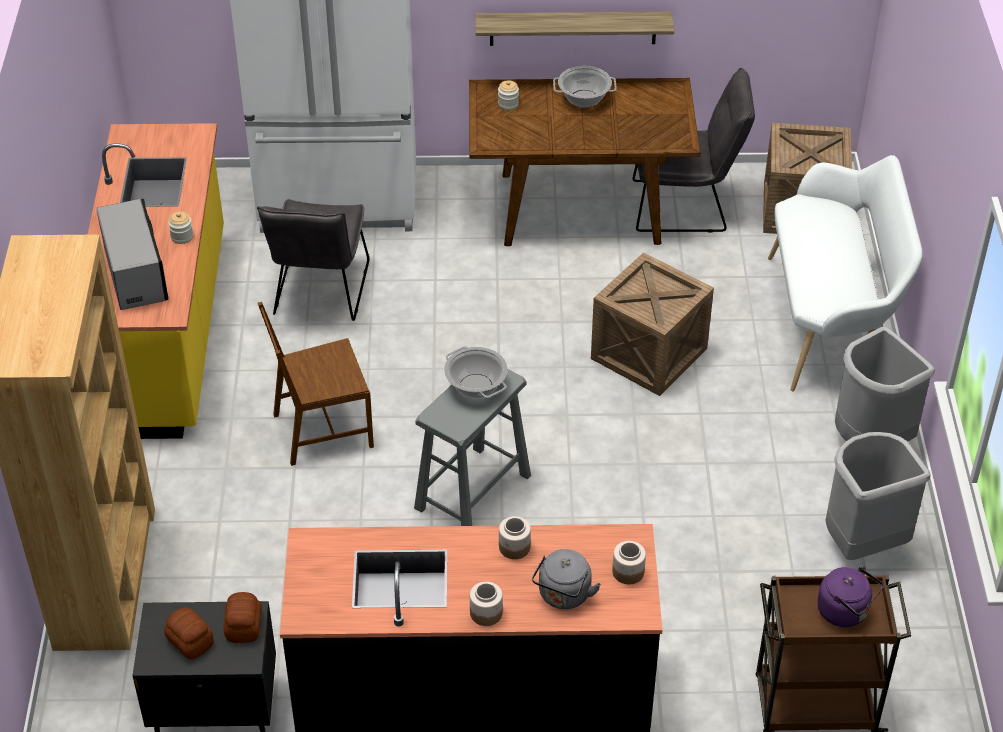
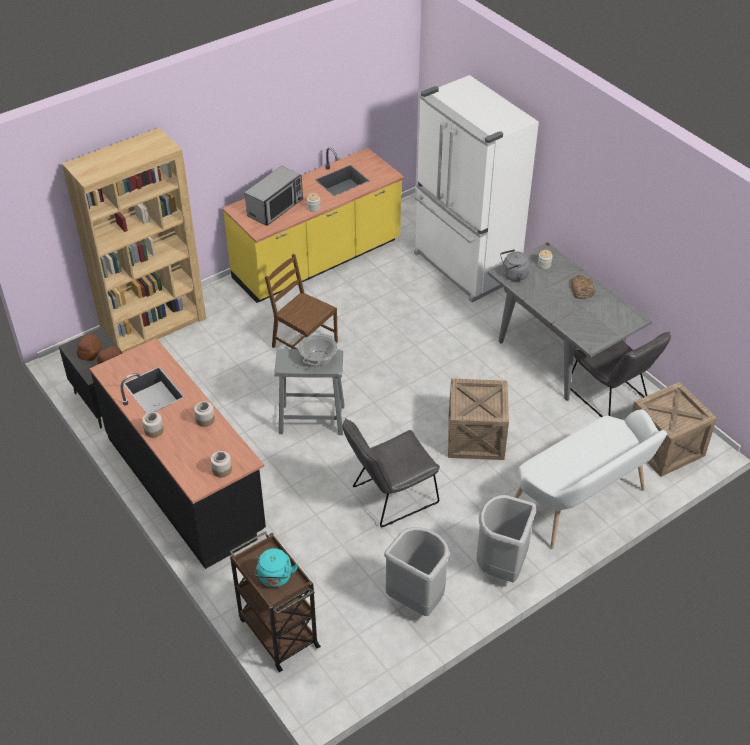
camera: 55 degrees right, 0 degrees up
(319, 293) = (393, 295): grey chair -> grey chair (389, 497)
(563, 596) = (186, 453): grey kettle -> grey kettle (513, 275)
(573, 28) = (605, 247): shelf -> none
(578, 209) = (558, 354): brown dining table -> grey dining table
(583, 99) = (582, 290): cooking pot -> bread
(846, 612) = (275, 578): purple kettle -> turquoise kettle

